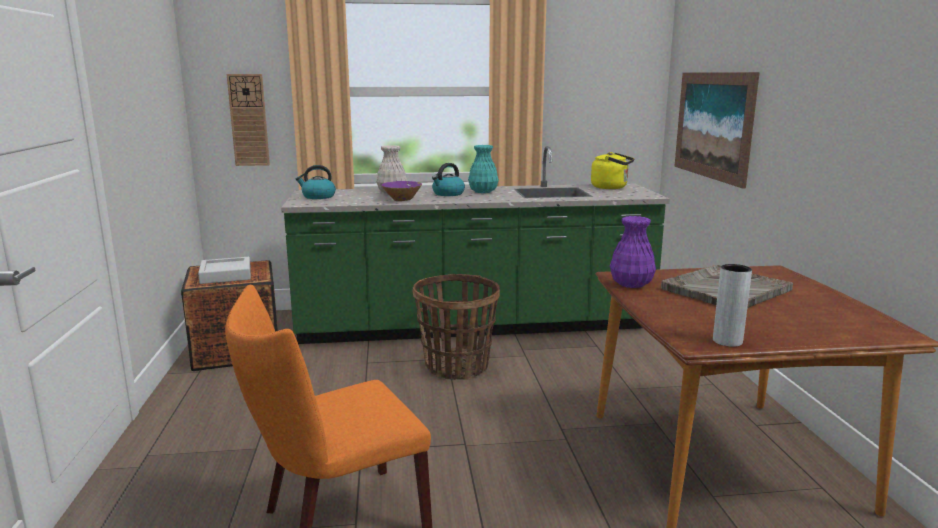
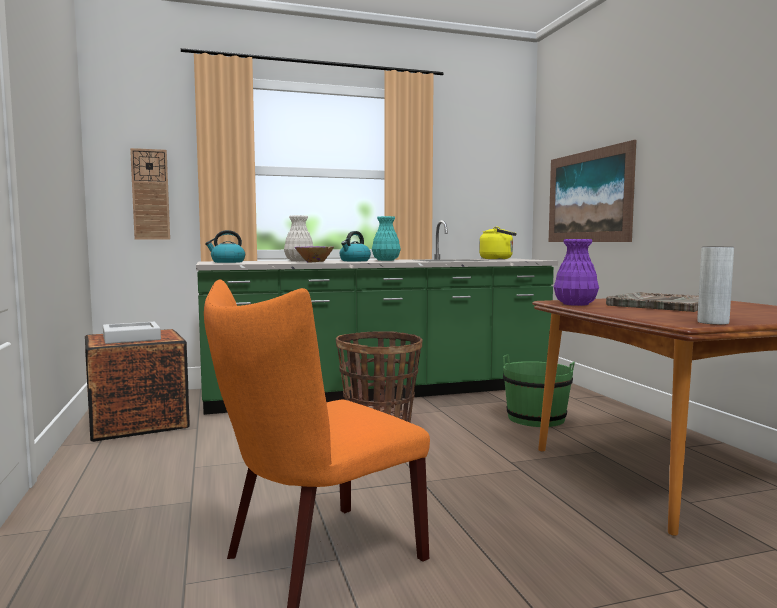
camera: 10 degrees left, 10 degrees down
(617, 373) = (536, 418): none -> green bucket

